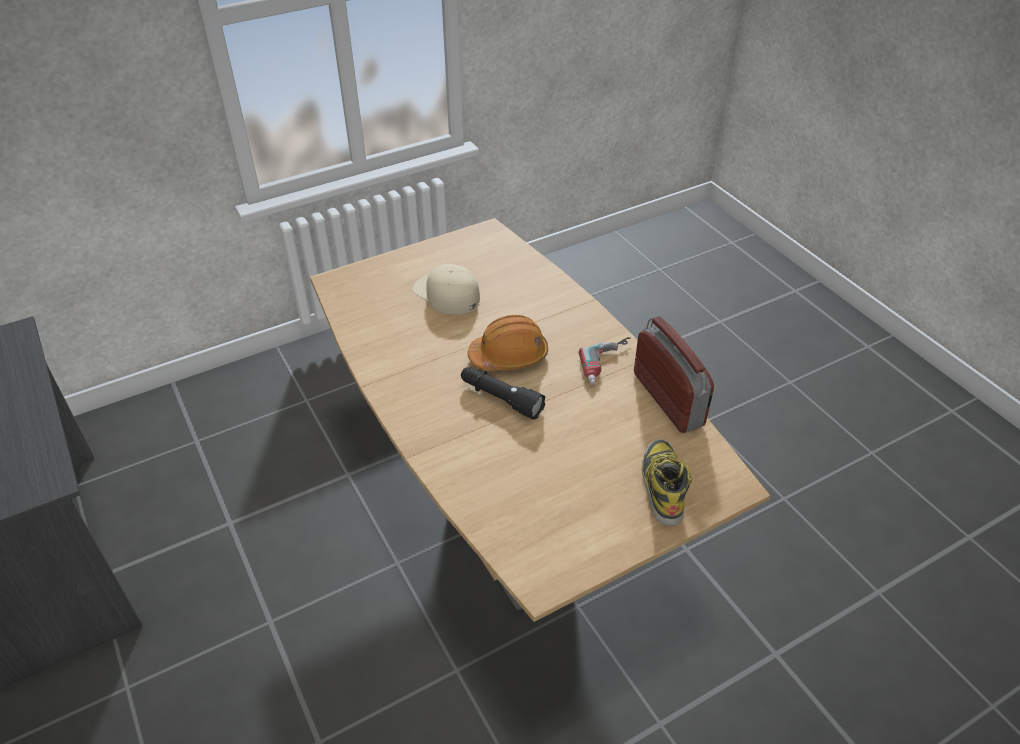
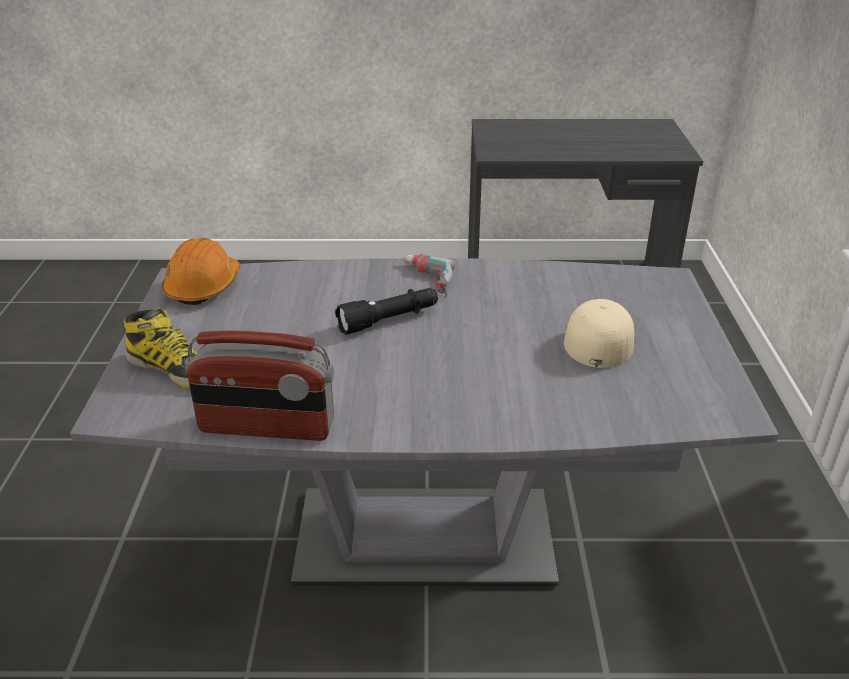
camera: 120 degrees right, 10 degrees down
(446, 293) = (598, 338): beige cap -> beige cap turned 60 degrees counterclockwise
(509, 356) = (448, 345): orange hard hat -> orange hard hat (203, 287)
(509, 512) = (425, 537): brown dining table -> grey dining table
(609, 364) = (366, 408): power drill -> power drill (424, 281)

